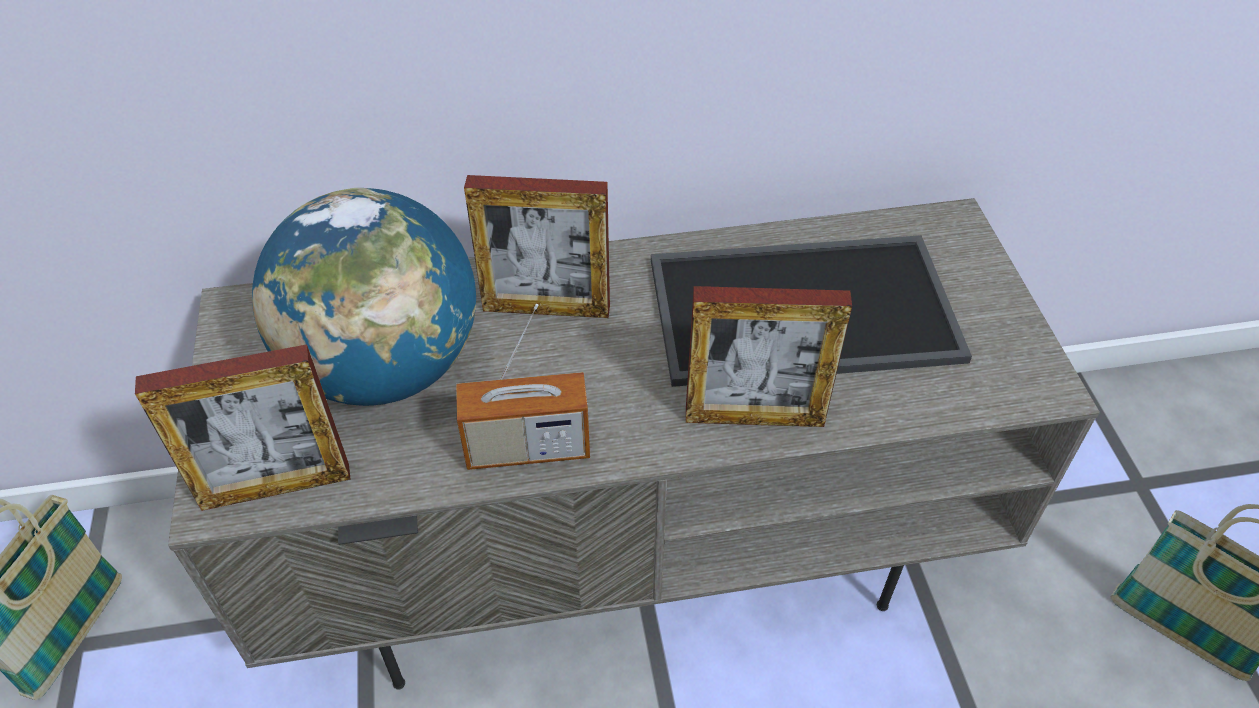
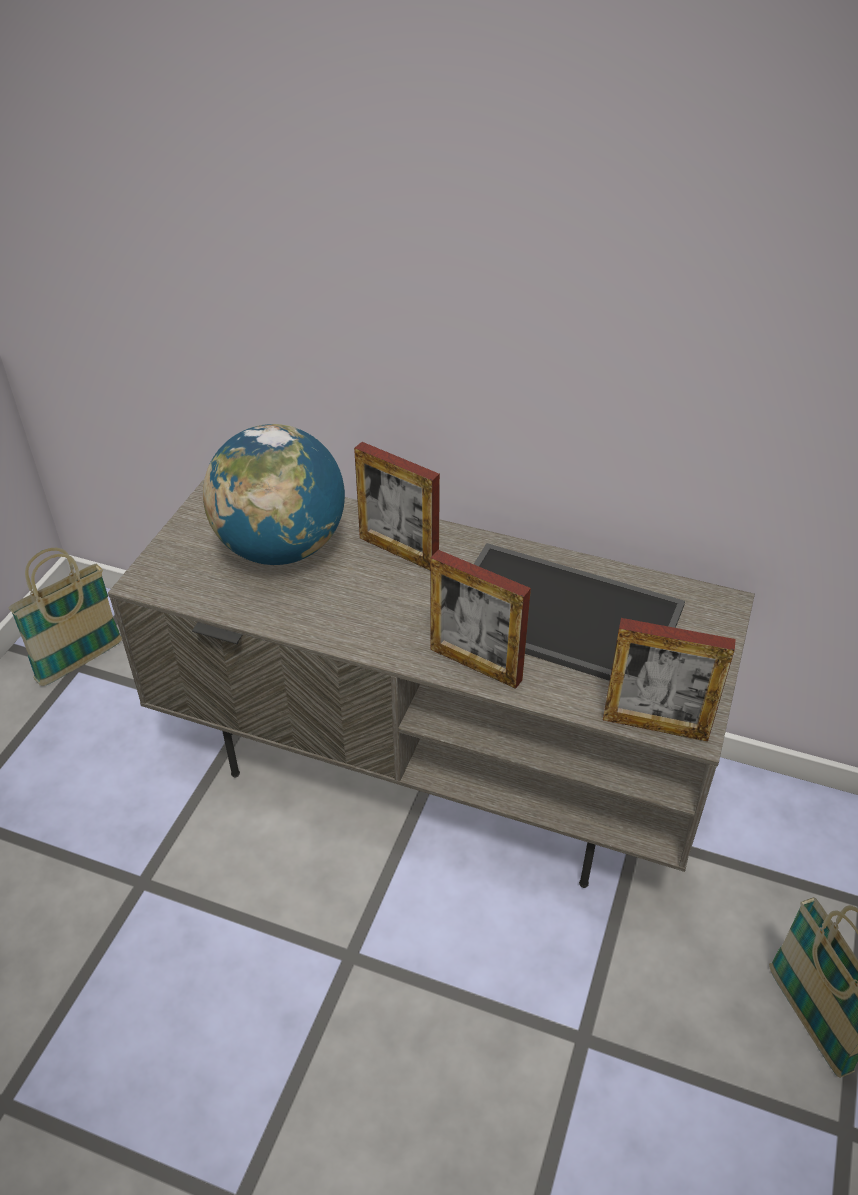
camera: 30 degrees right, 5 degrees down
(276, 486) = (179, 586): picture frame -> picture frame (655, 725)
(527, 448) = (326, 624): radio -> none

